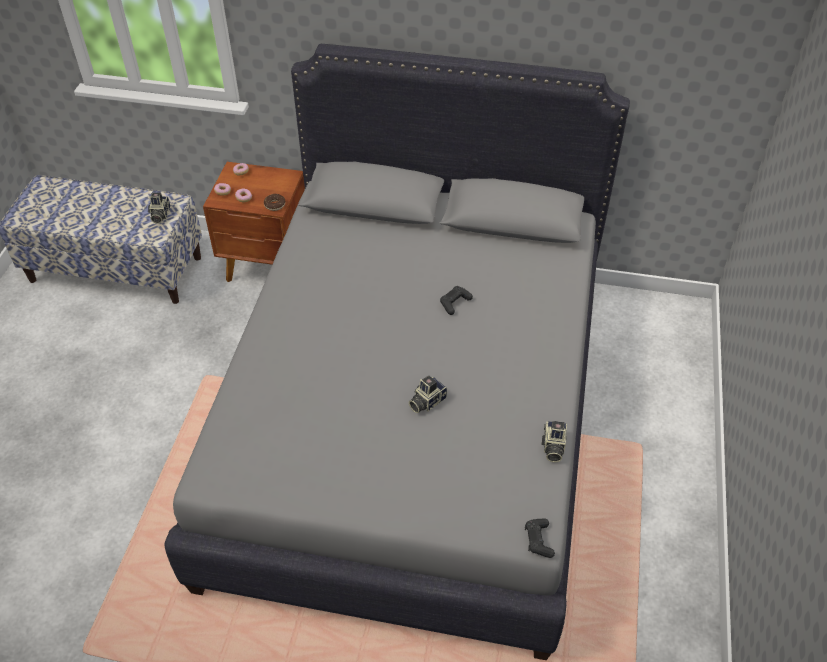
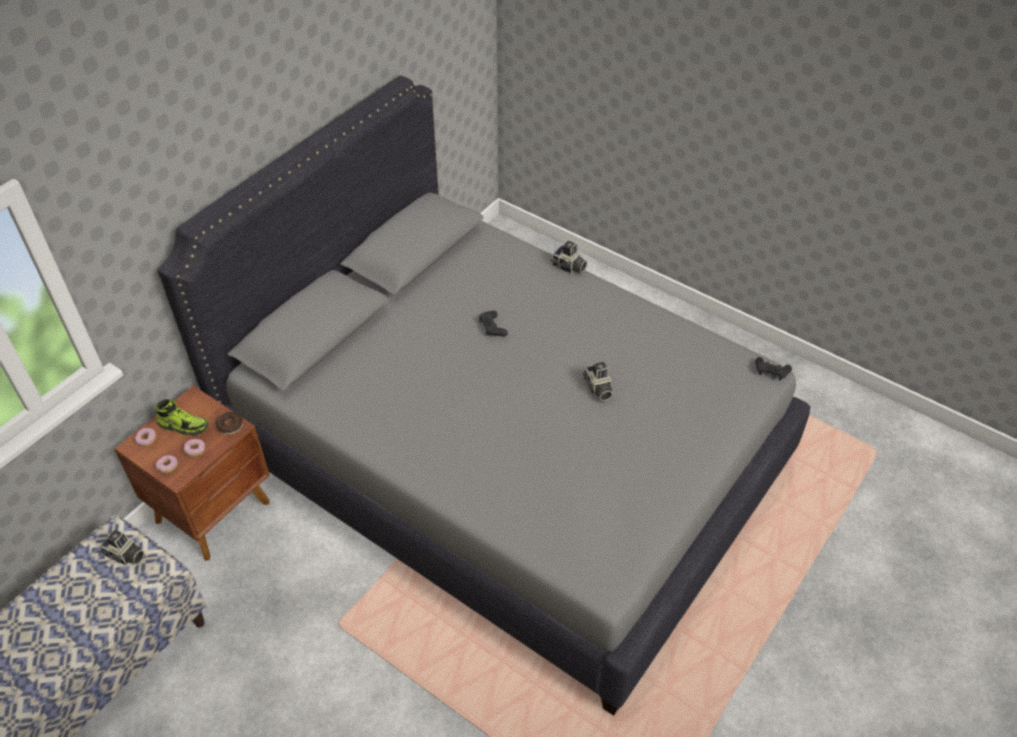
camera: 65 degrees left, 0 degrees up
(263, 183) = (184, 426): none -> shoe
(552, 447) = (686, 328): camera -> camera (568, 267)

